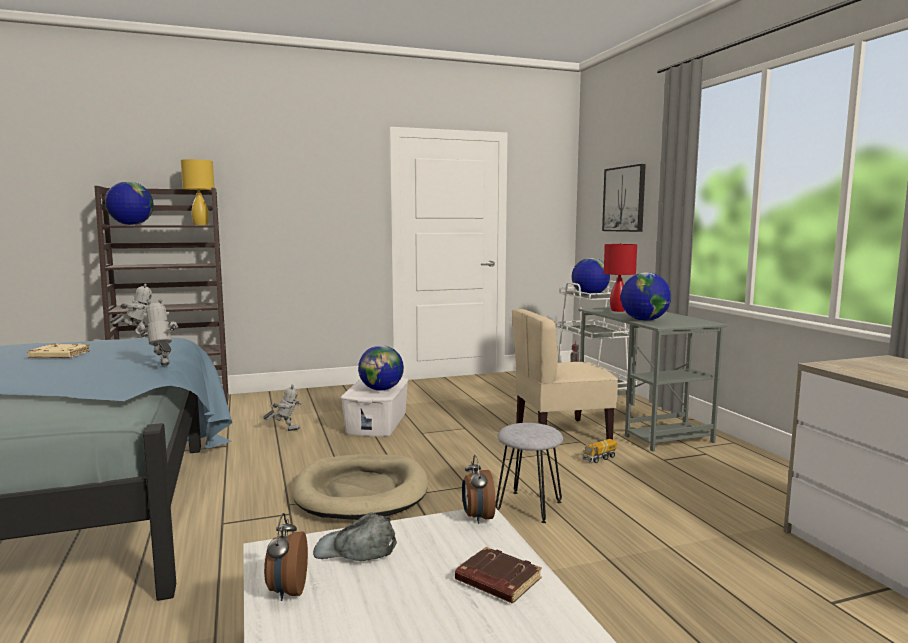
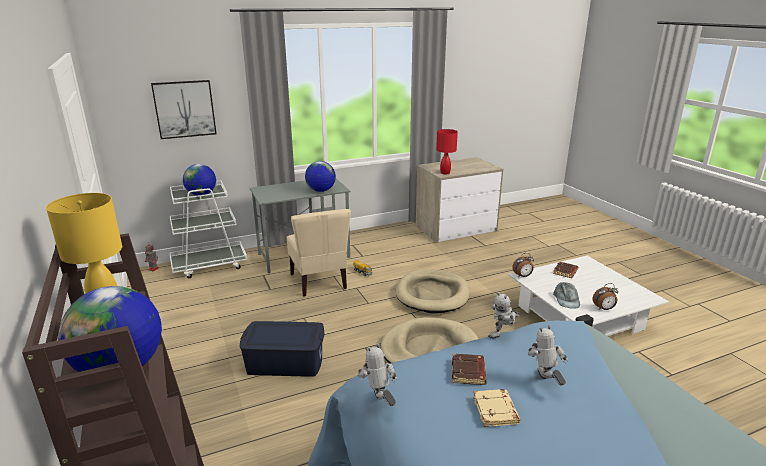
camera: 95 degrees left, 15 degrees up
(124, 353) = (469, 372): none -> brown book
(285, 429) = (299, 419): toy robot -> toy robot (544, 382)
(377, 423) = (285, 362): white storage box -> blue storage box
(381, 389) = (293, 330): globe -> none
(529, 507) = (432, 294): grey stool -> beige dog bed
(618, 310) = (275, 193): red table lamp -> red table lamp (445, 173)

